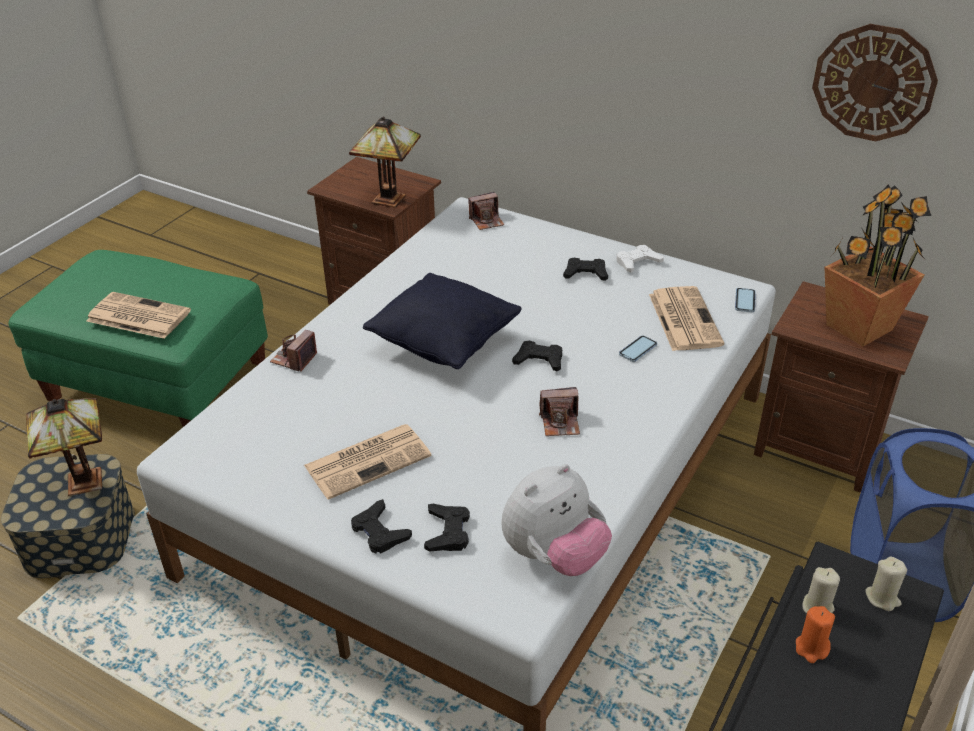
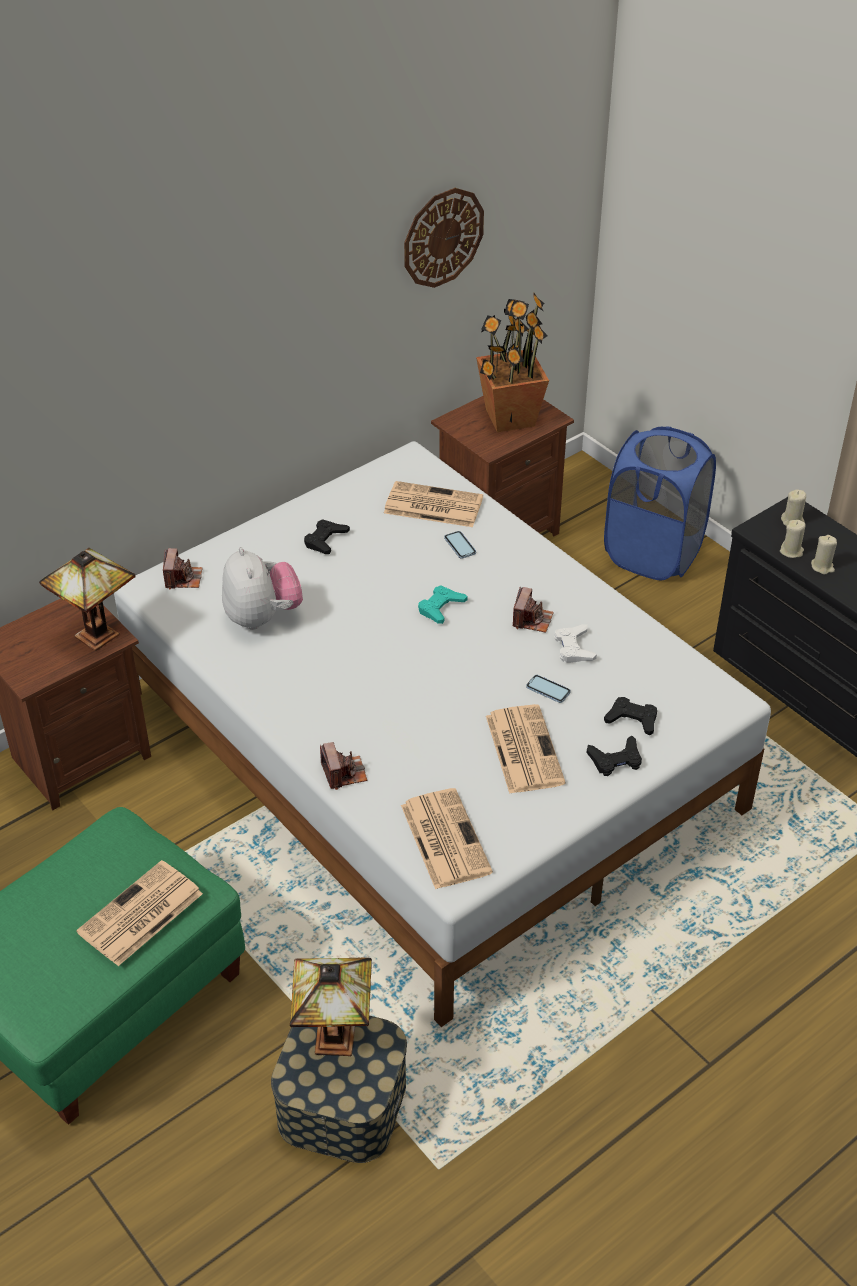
camera: 70 degrees left, 5 degrees up
(233, 436) = (444, 838): none -> newspaper
(294, 359) = (344, 773): camera -> camera turned 150 degrees counterclockwise
(444, 344) = (381, 662): black pillow -> none
(539, 360) = (441, 608): black game controller -> turquoise game controller
(554, 556) = (681, 667): plush toy -> plush toy (262, 617)
(637, 262) = (329, 503): white game controller -> white game controller (574, 648)
(745, 301) = (428, 463): phone -> phone (548, 690)
(811, 648) = (822, 567): orange candle -> beige candle

